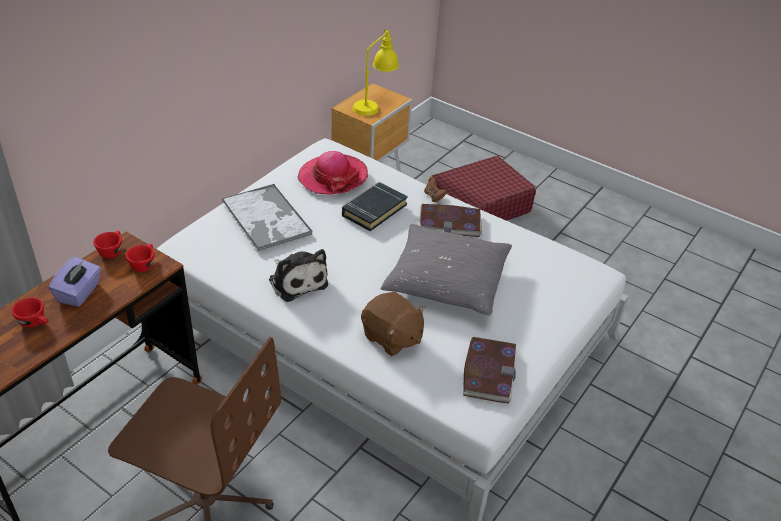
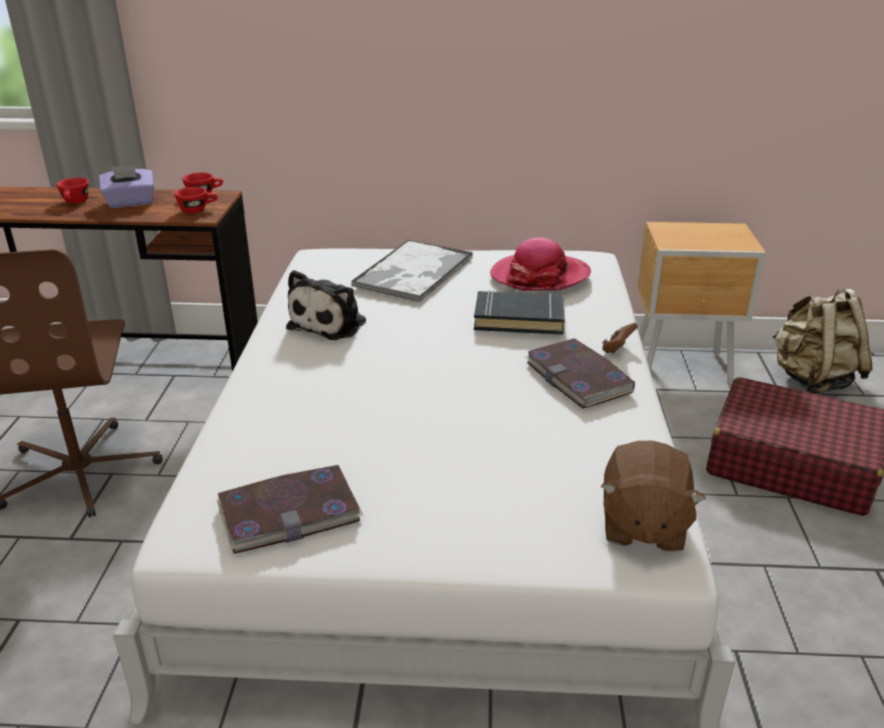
camera: 60 degrees right, 10 degrees down
(374, 105) = (701, 238): yellow table lamp -> none
(391, 338) = (289, 412): brown plush toy -> brown plush toy (642, 525)
(424, 155) = (812, 380): none -> beige backpack
(446, 280) = (449, 413): grey pillow -> none

